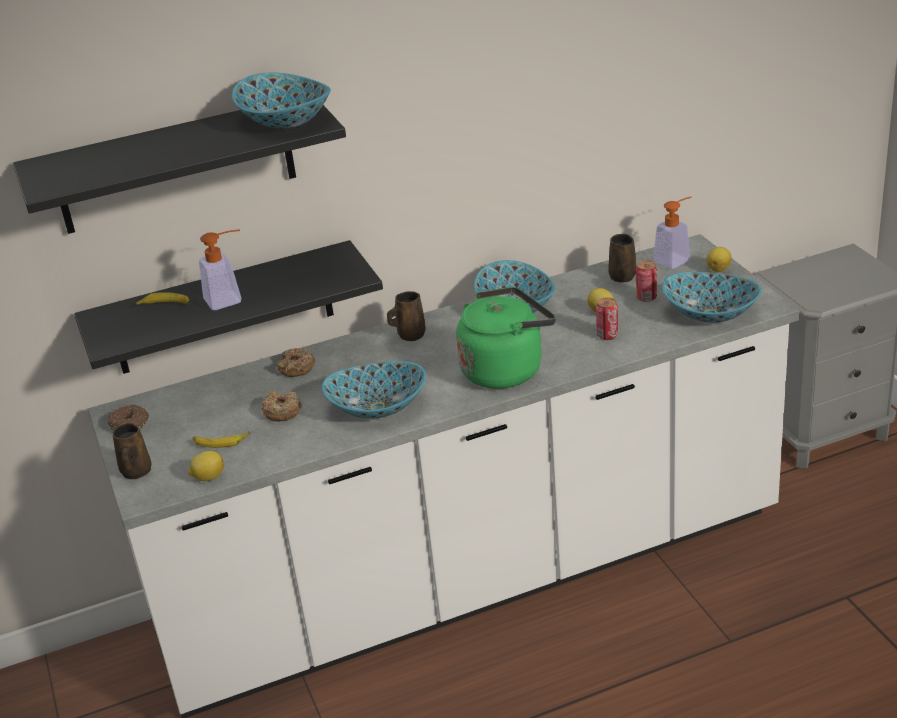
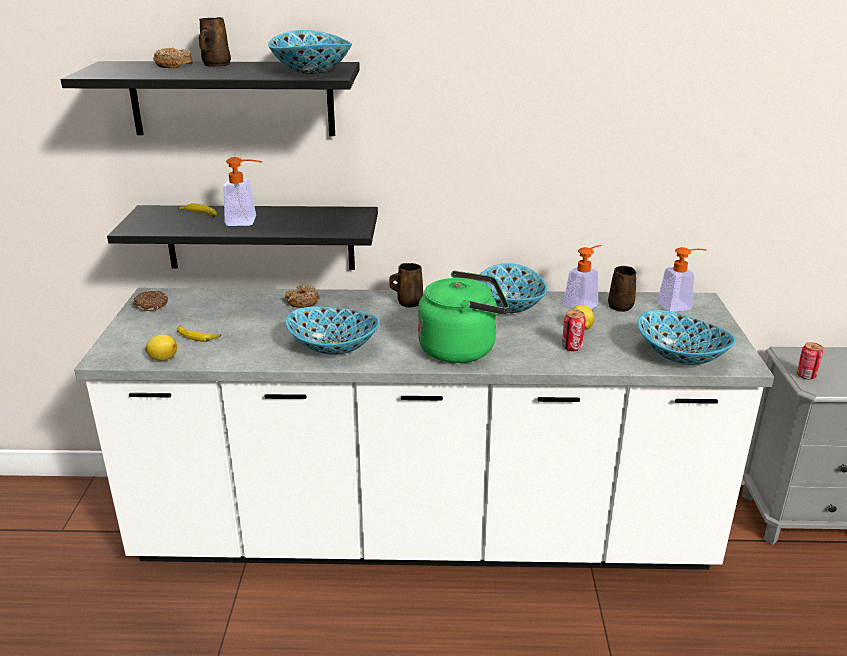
camera: 20 degrees right, 5 degrees down
(136, 472) = (119, 339): brown mug -> brown mug (215, 65)
(282, 412) = (262, 328): donut -> donut (173, 65)
(586, 284) = (583, 304): none -> soap dispenser
(646, 297) = (630, 327): can -> can (806, 375)
(719, 269) = (714, 323): lemon -> none

